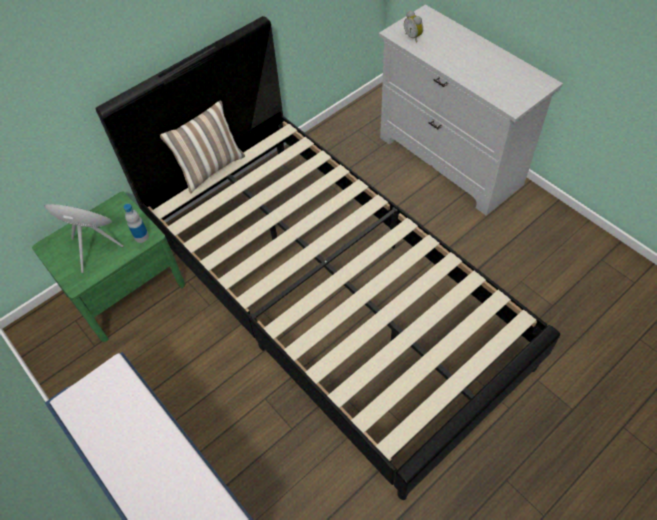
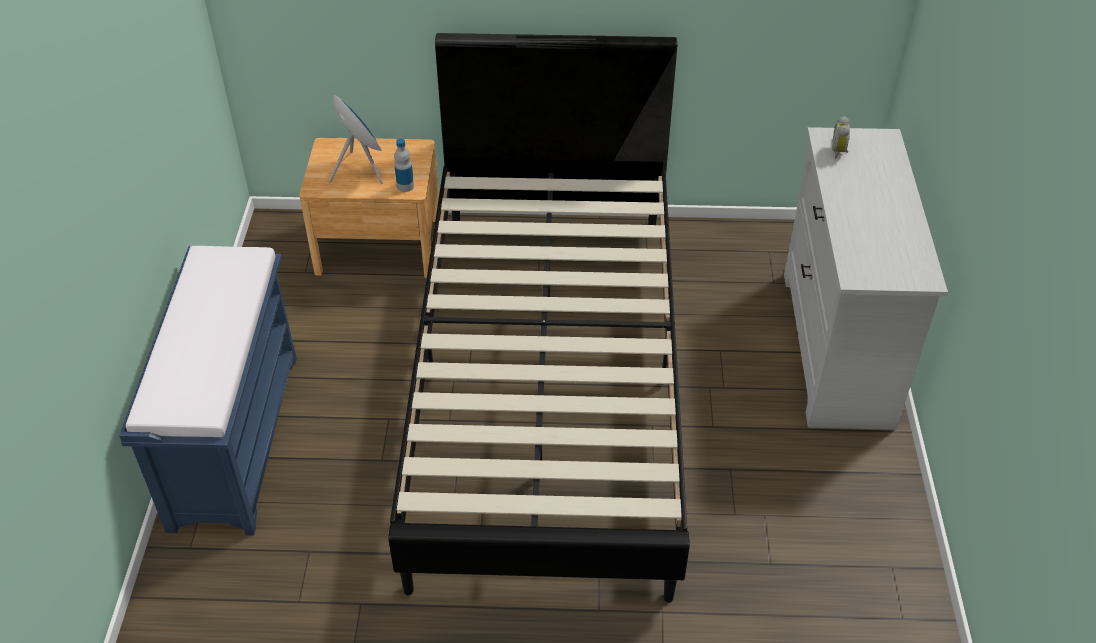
camera: 40 degrees right, 10 degrees down
(125, 289) = (379, 245): green nightstand -> brown nightstand
(210, 168) = (538, 173): pillow -> none

